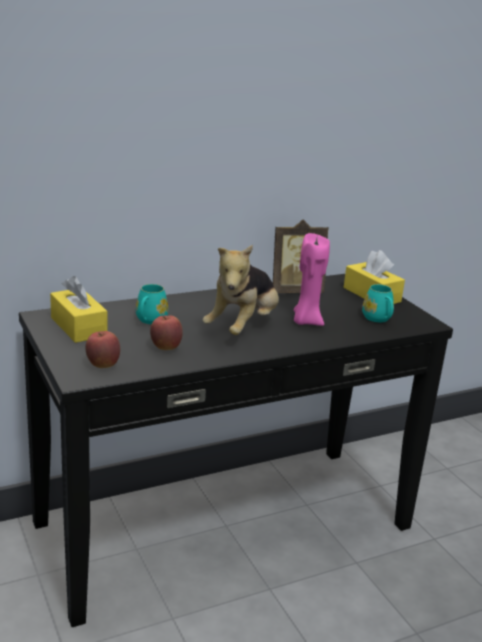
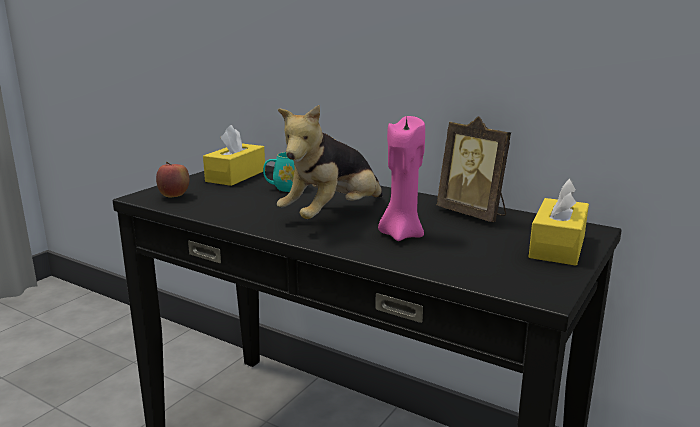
camera: 60 degrees right, 5 degrees down
(166, 348) = (238, 204): apple -> none
(243, 327) = (333, 216): plush toy -> plush toy turned 45 degrees counterclockwise
(378, 319) = (487, 265): turquoise mug -> none

